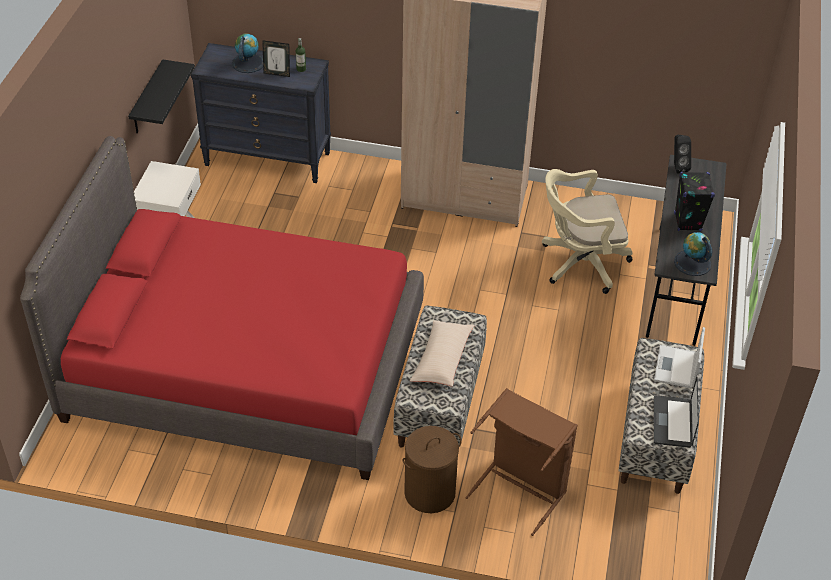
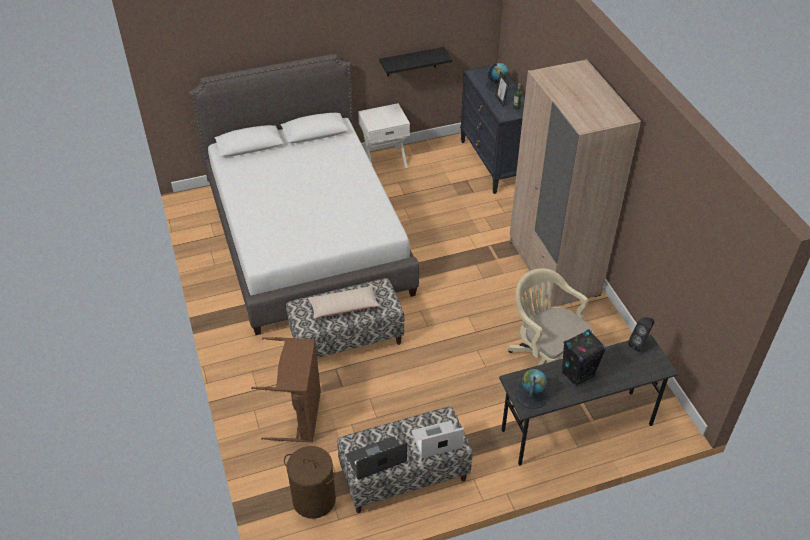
camera: 60 degrees right, 0 degrees up
(244, 366) = (307, 238): red bed -> white bed
(429, 493) = (264, 369): brown laundry basket -> brown laundry basket (313, 499)

